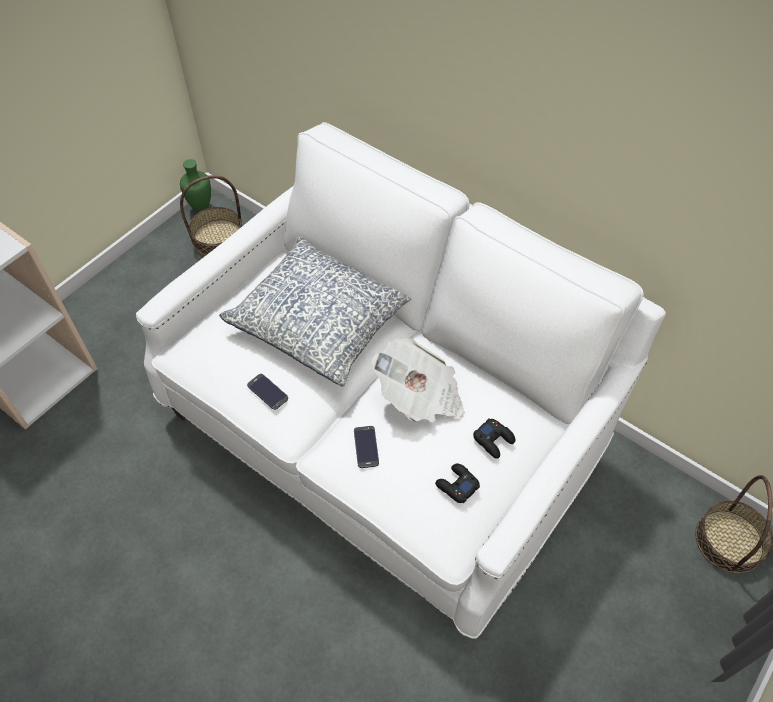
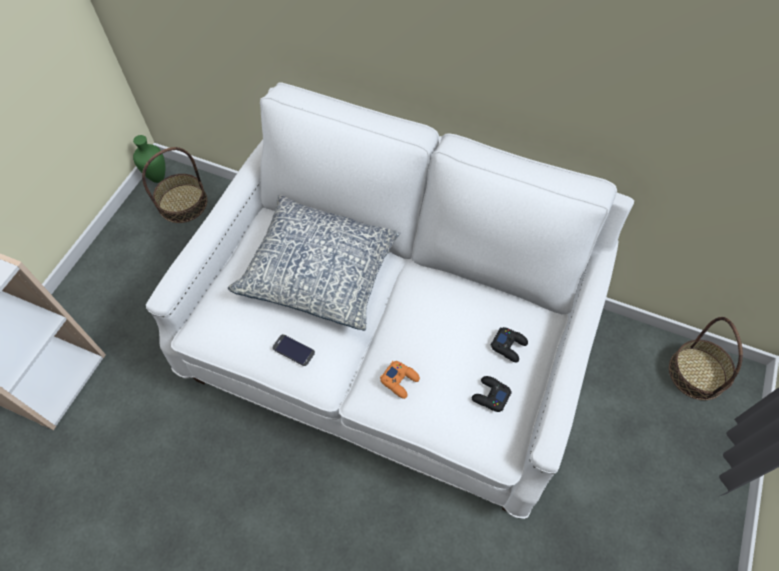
camera: 15 degrees left, 5 degrees up
(366, 447) = (400, 380): phone -> orange game controller
(420, 396) = (432, 321): newspaper -> none

